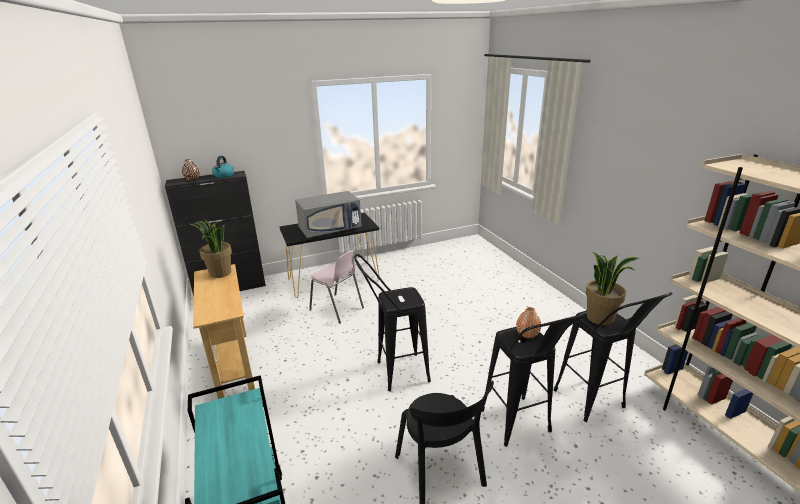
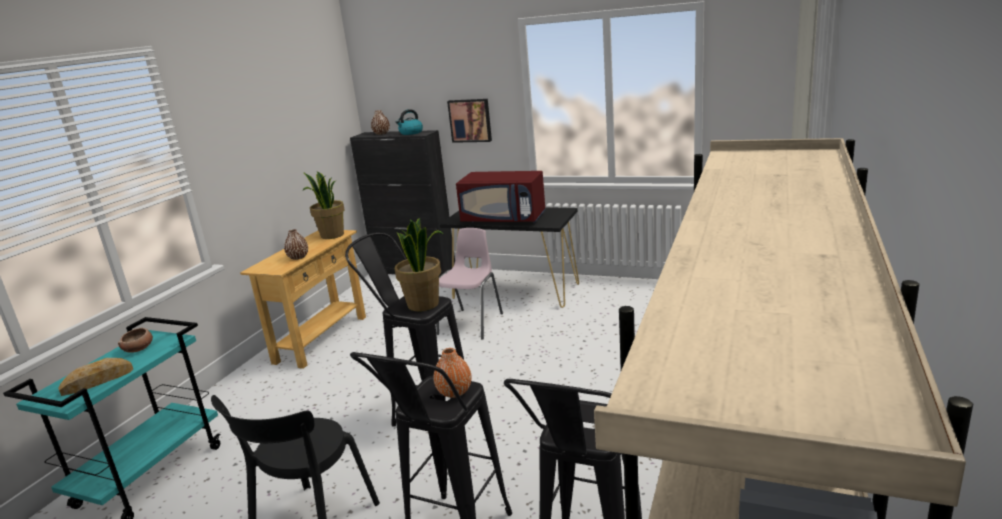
camera: 45 degrees right, 5 degrees down
(227, 421) = (139, 349): none -> bowl
(228, 298) = (298, 257): none -> brown vase
(246, 462) = (97, 381): none -> bread
(272, 160) = (470, 120): none -> picture
(330, 229) = (504, 219): grey microwave -> red microwave
(337, 309) = (472, 323): pink chair -> pink chair turned 150 degrees counterclockwise
(600, 318) = (583, 417): potted plant -> potted plant (424, 304)

